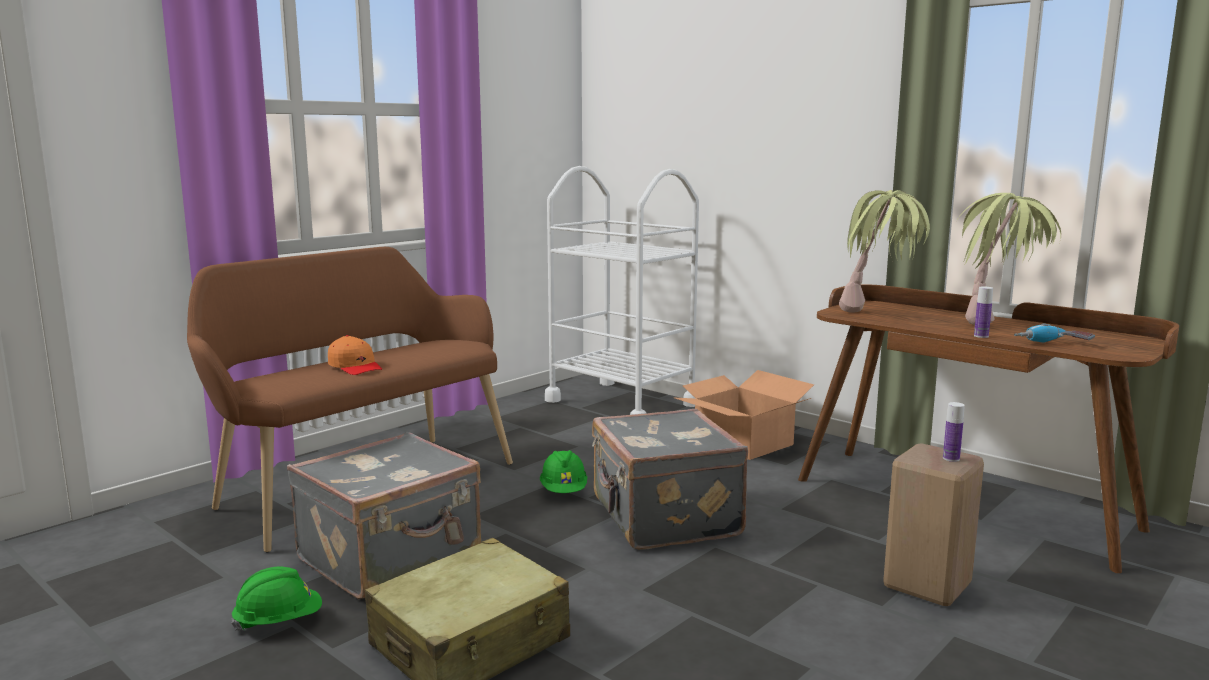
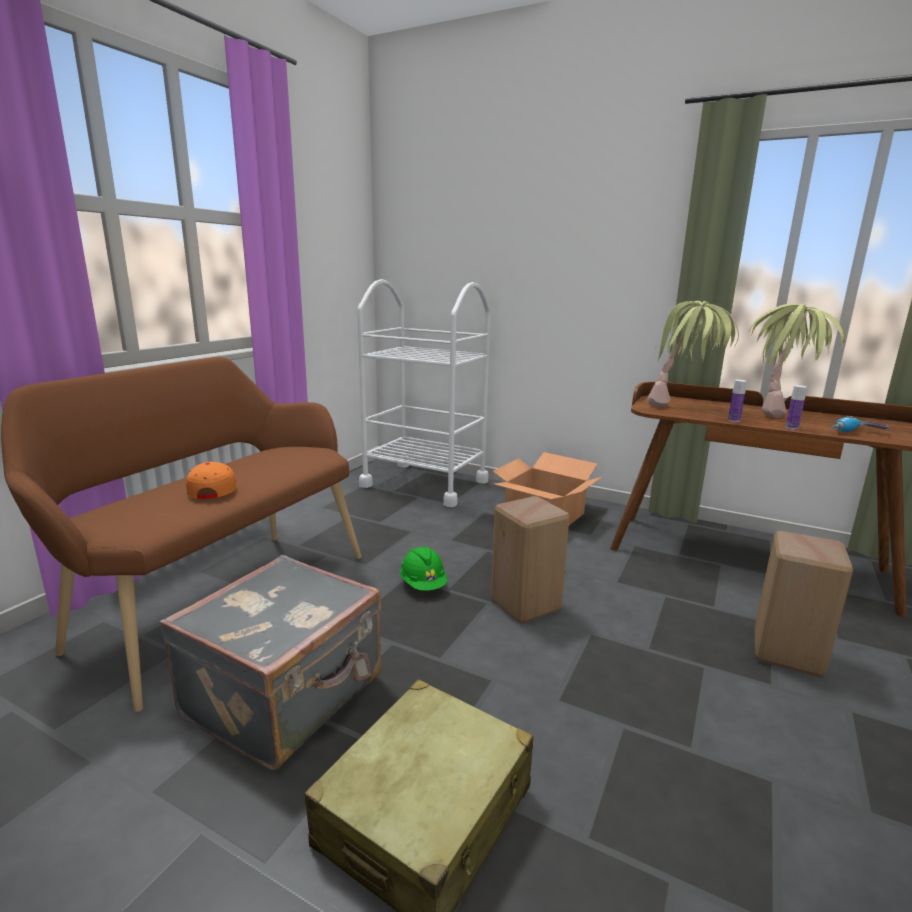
camera: 15 degrees left, 5 degrees up
(279, 622) = (183, 829): green hard hat -> none
(355, 367) = (213, 489): orange cap -> orange cap turned 135 degrees counterclockwise
(663, 518) = (527, 605): grey suitcase -> beige stool
(951, 458) = (825, 547): bottle -> bottle (733, 420)

